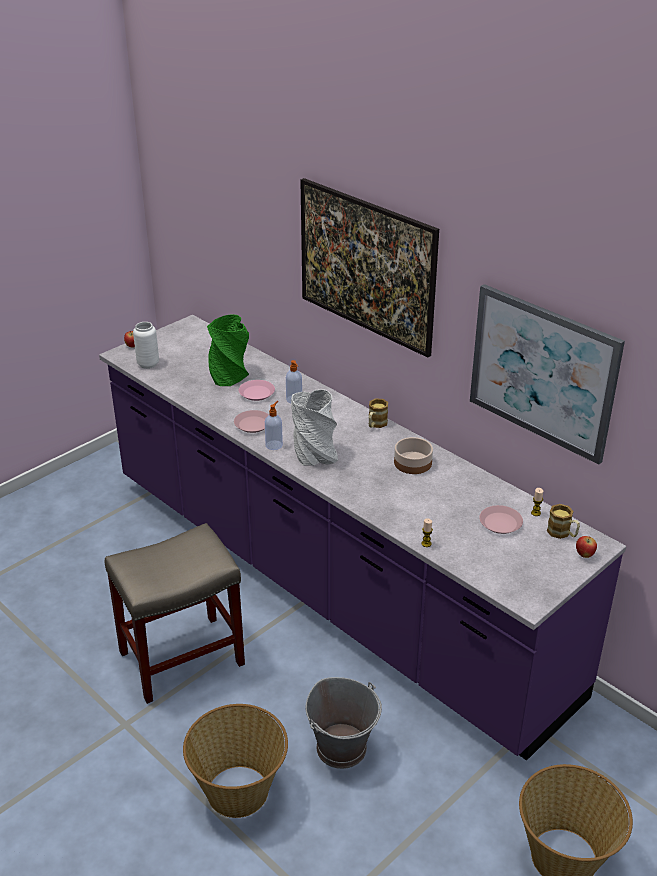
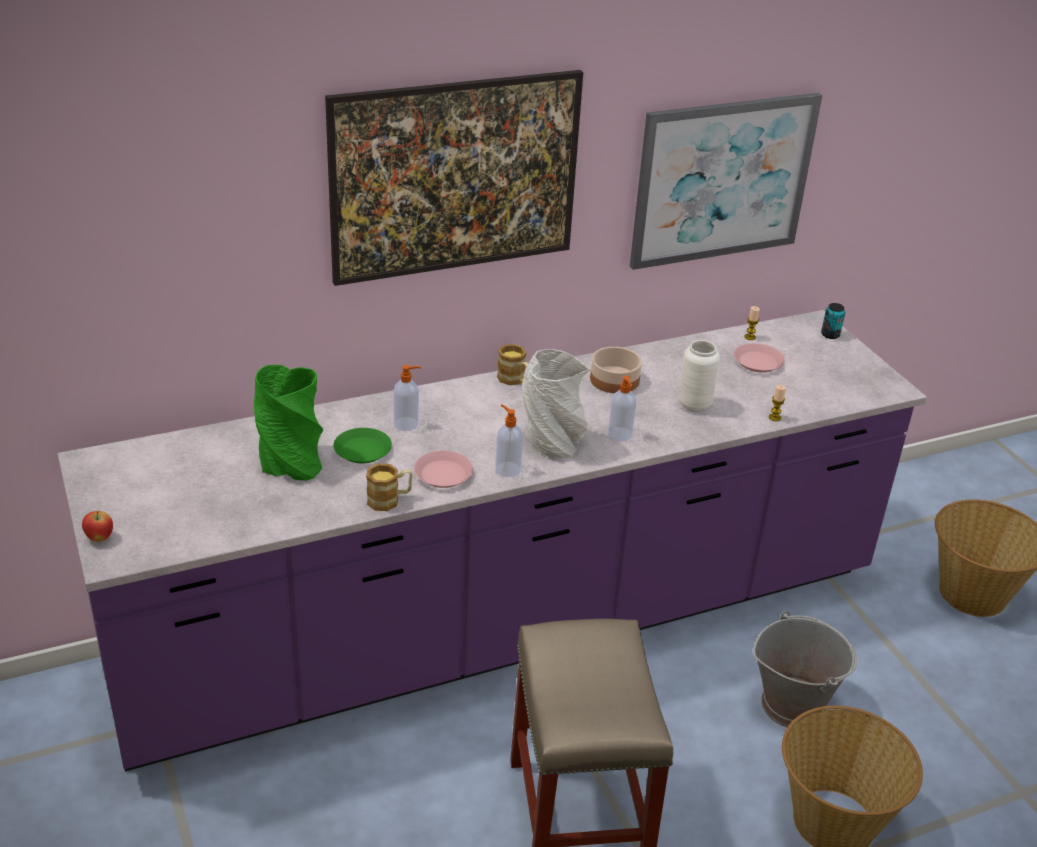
camera: 70 degrees left, 0 degrees up
(148, 364) = (179, 534): white vase -> white vase (694, 405)
(256, 393) = (362, 450): pink plate -> green plate
(346, 479) = (620, 435): none -> soap dispenser
(562, 533) = (791, 334): mug -> mug (389, 500)
(584, 555) = (830, 335): apple -> can

